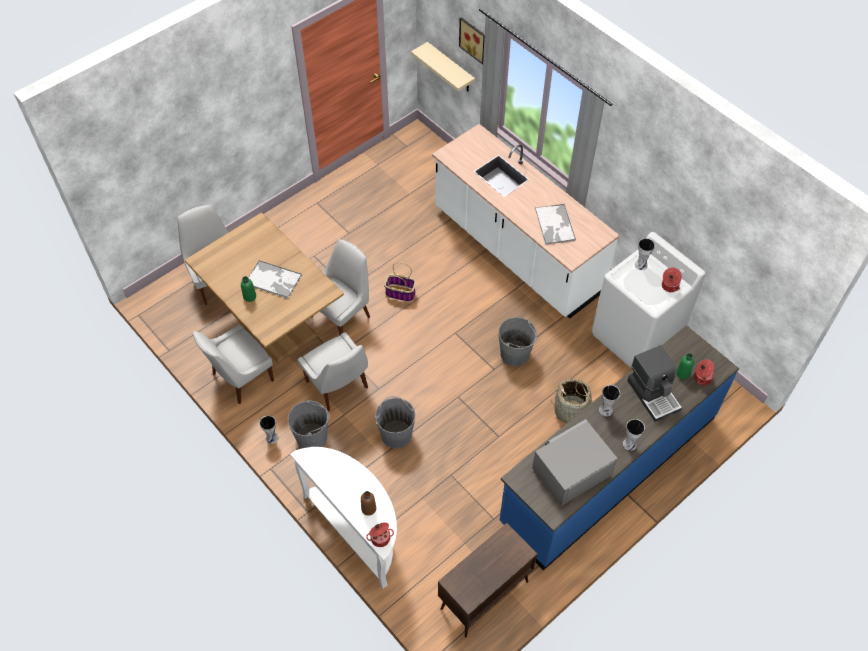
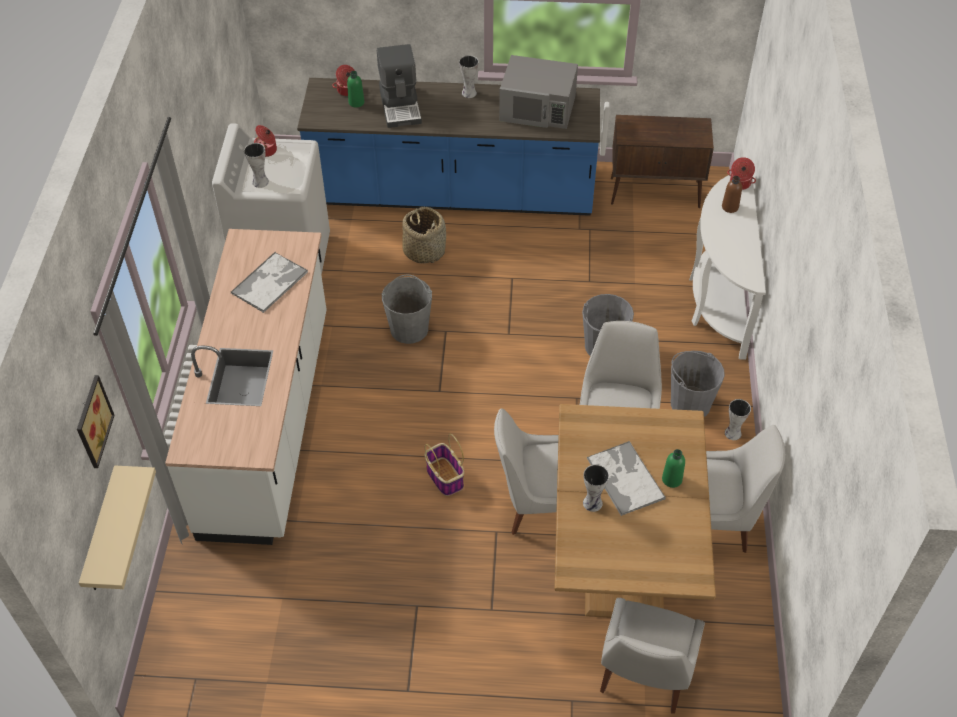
camera: 135 degrees left, 5 degrees down
(605, 411) = (455, 122): vase -> vase (593, 503)
(653, 394) = (401, 106): coffee machine -> coffee machine turned 150 degrees clockwise

